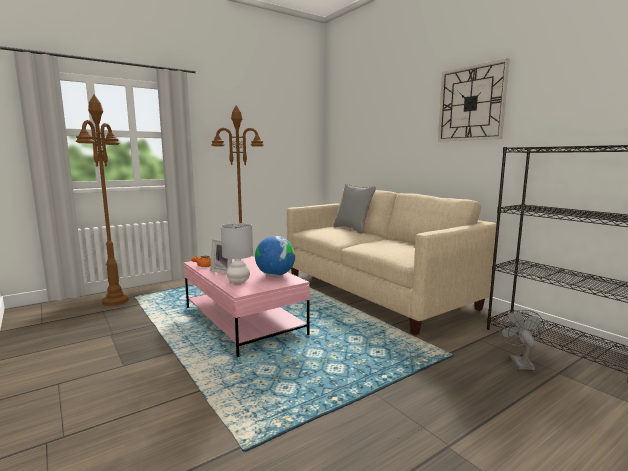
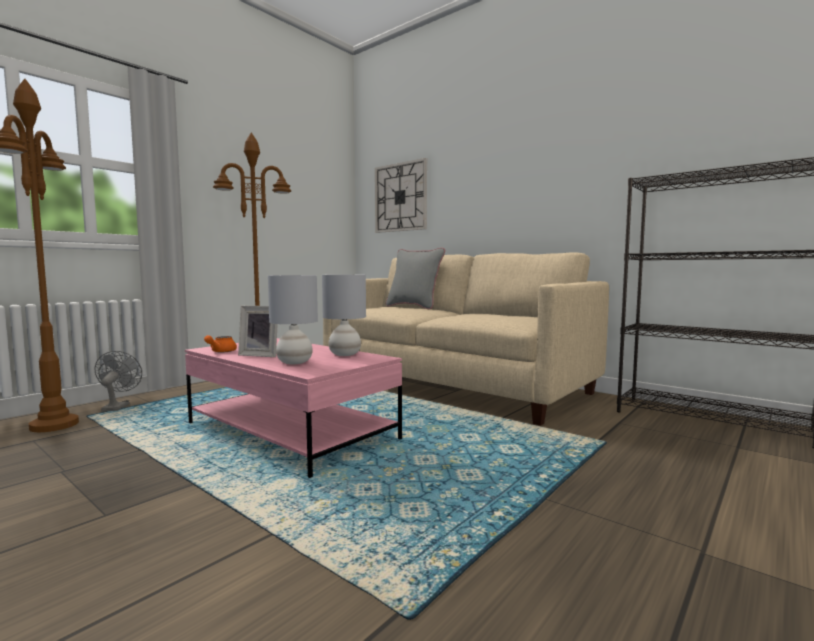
camera: 15 degrees left, 5 degrees down
(275, 275) = (345, 354): globe -> grey table lamp
(471, 103) = (563, 141): wall clock -> wall clock (400, 197)
(519, 361) = (684, 440): grey fan -> grey fan (117, 406)

